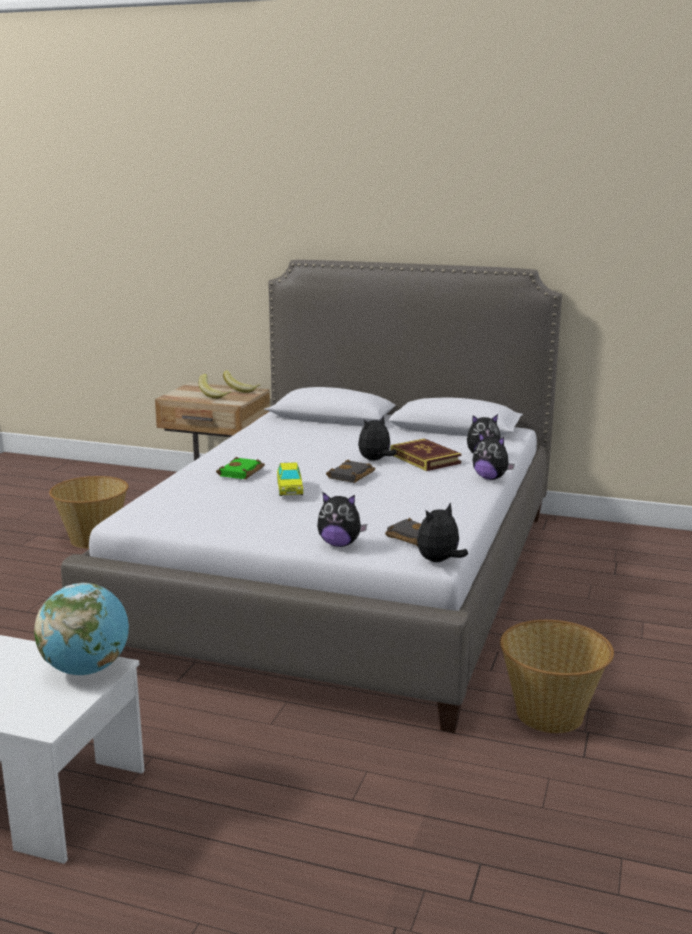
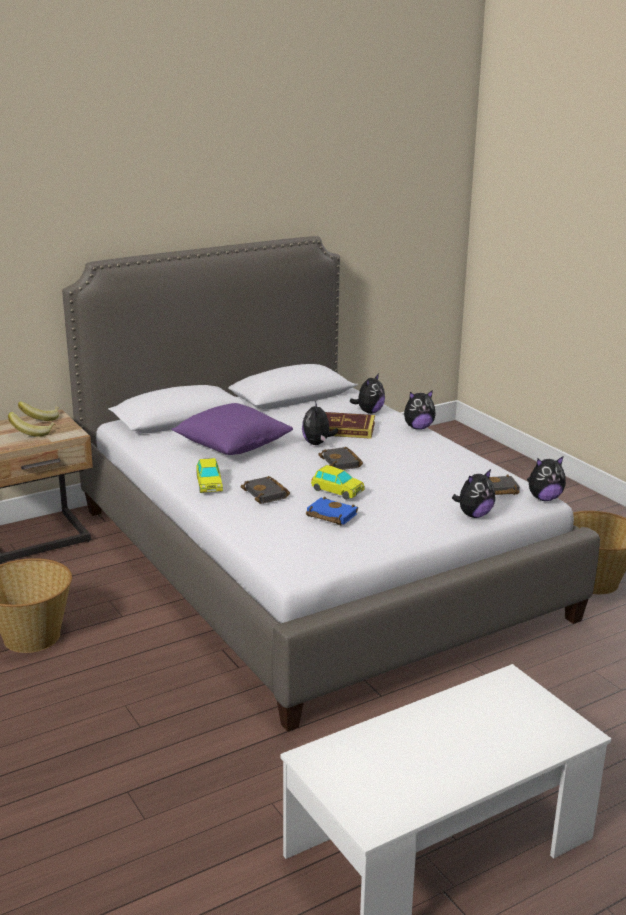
camera: 50 degrees left, 5 degrees up
(86, 669) = (505, 689): globe -> none
(229, 456) = (209, 485): none -> toy car
(236, 499) = (329, 515): none -> blue book
(241, 473) = (267, 494): green book -> black book
(312, 441) = (232, 446): none -> purple pillow
(439, 561) = (544, 498): plush toy -> plush toy turned 105 degrees counterclockwise

